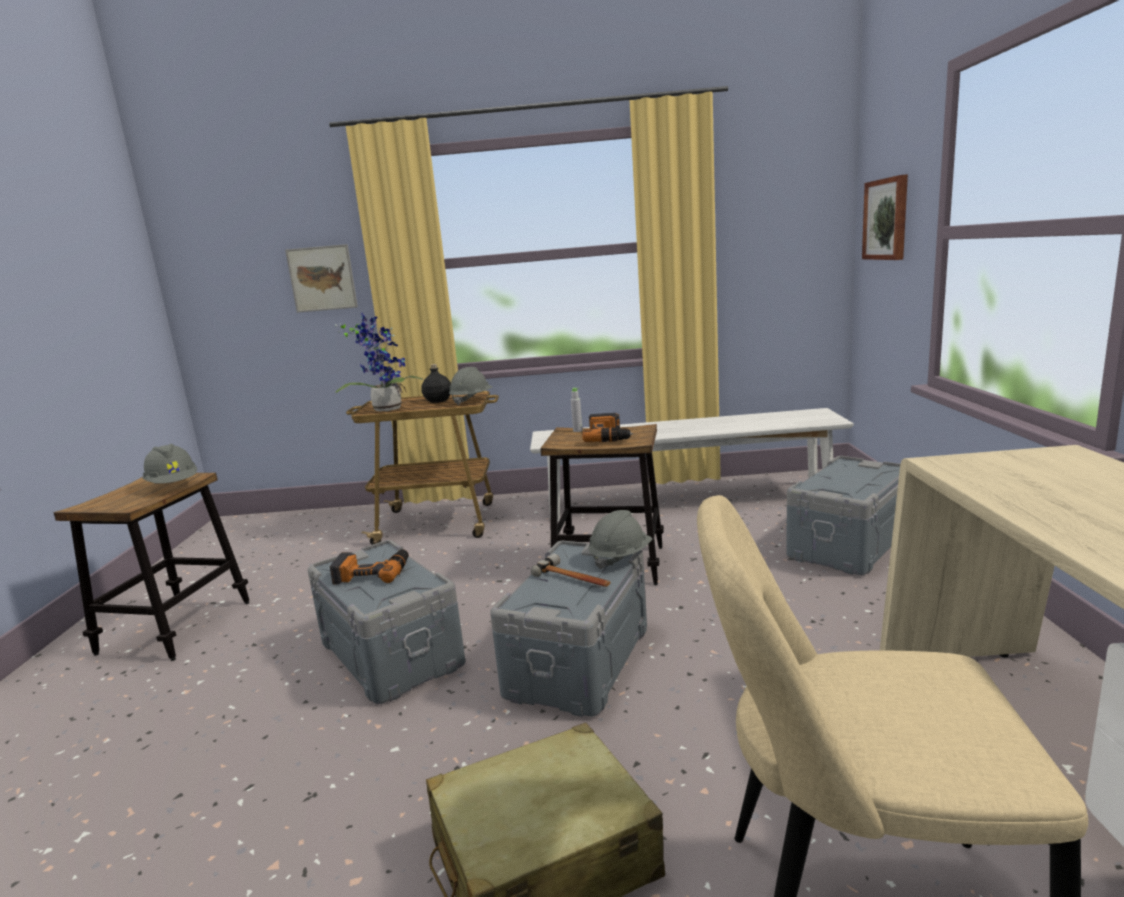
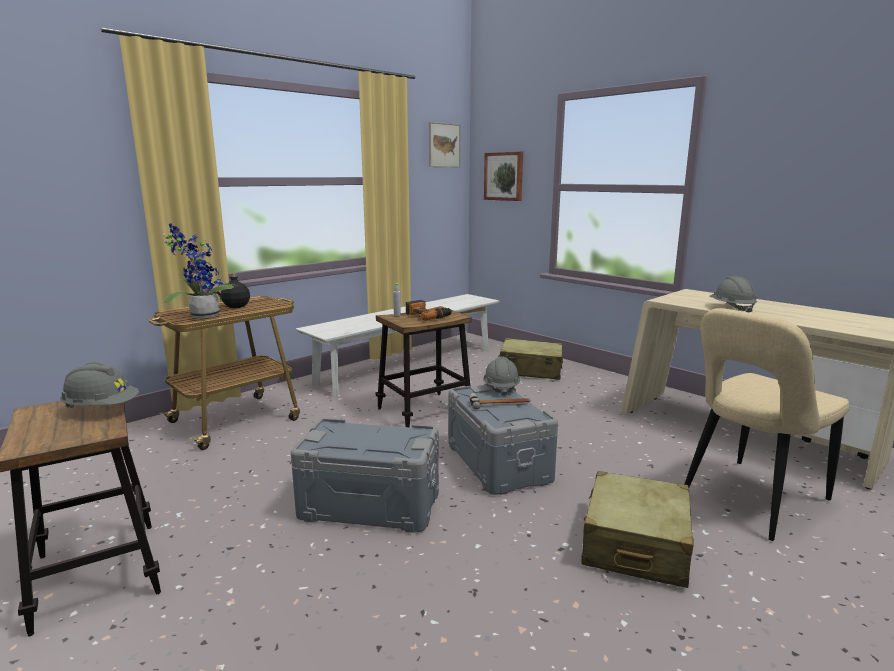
camera: 45 degrees left, 0 degrees up
(322, 278) = (74, 187): picture -> picture (444, 145)
(372, 572) = (357, 439): power drill -> none
(471, 400) = (274, 302): grey hard hat -> grey hard hat (731, 308)
(847, 544) = (530, 370): grey storage box -> beige suitcase

